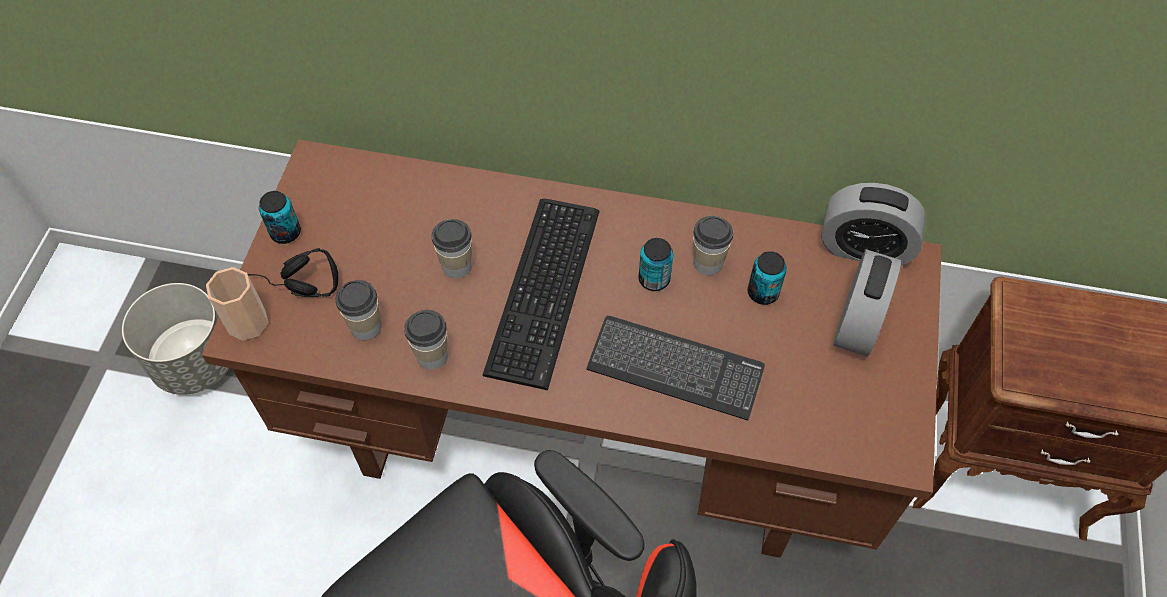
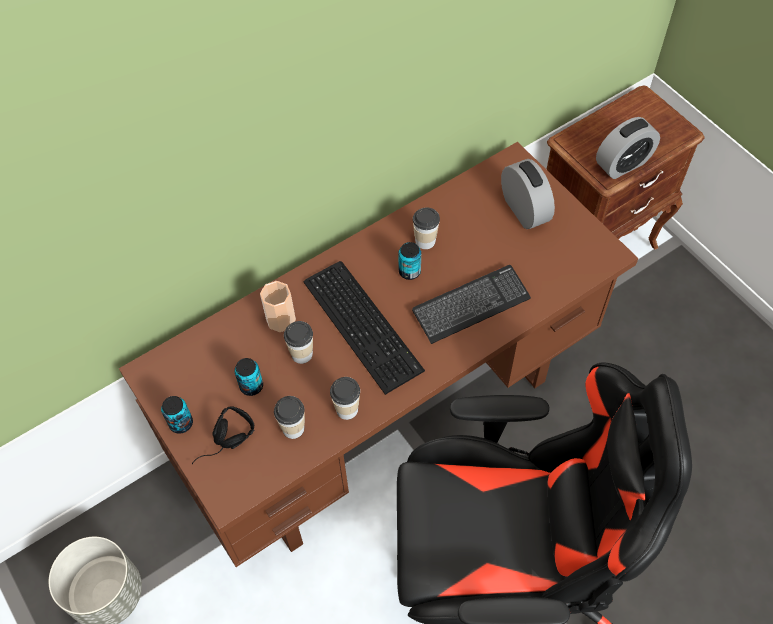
camera: 45 degrees left, 0 degrees up
(247, 322) = (223, 488): cup -> cup (281, 319)
(763, 292) = (467, 233): can -> can (251, 386)
(864, 248) = (487, 172): alarm clock -> alarm clock (623, 164)

